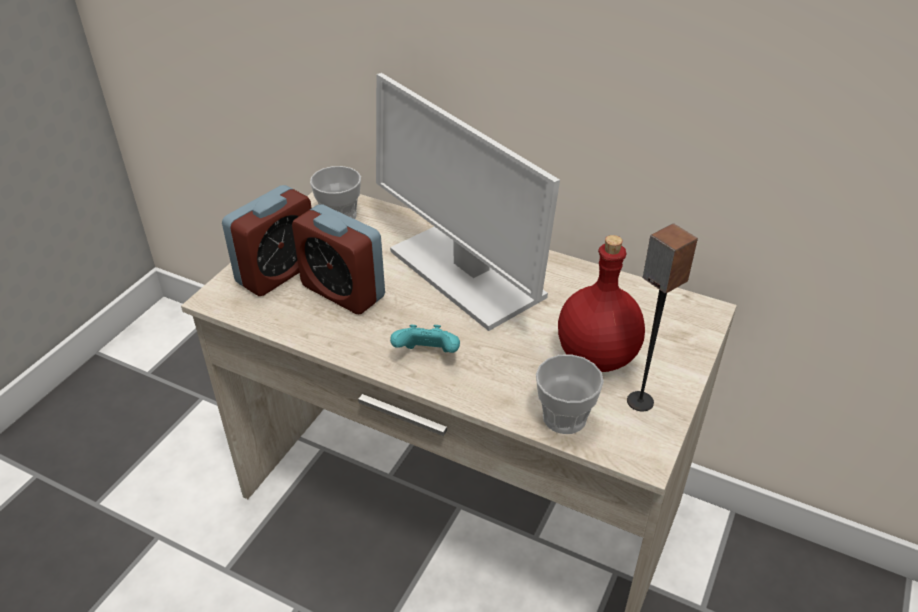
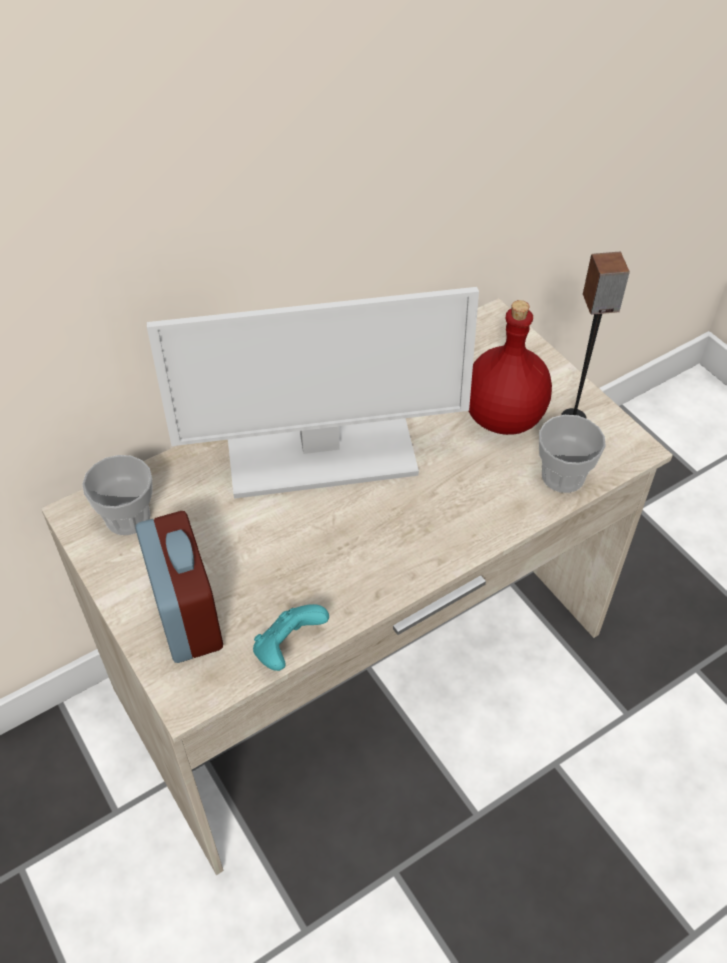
camera: 60 degrees left, 10 degrees up
(343, 291) = (270, 567): alarm clock -> none
(427, 355) = (421, 537): turquoise game controller -> turquoise game controller (288, 648)

